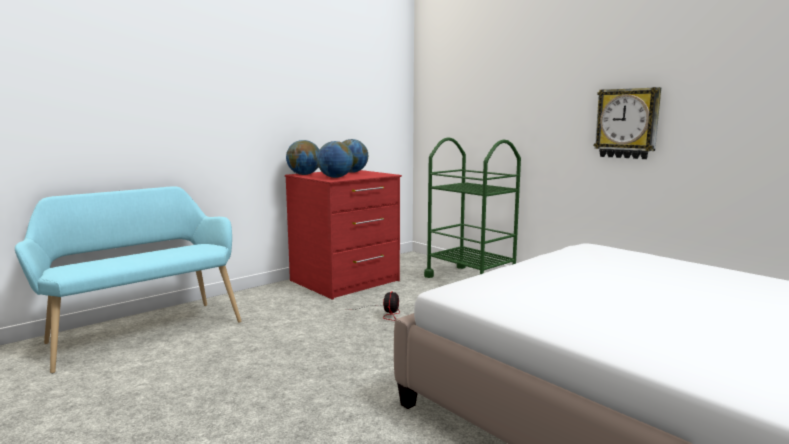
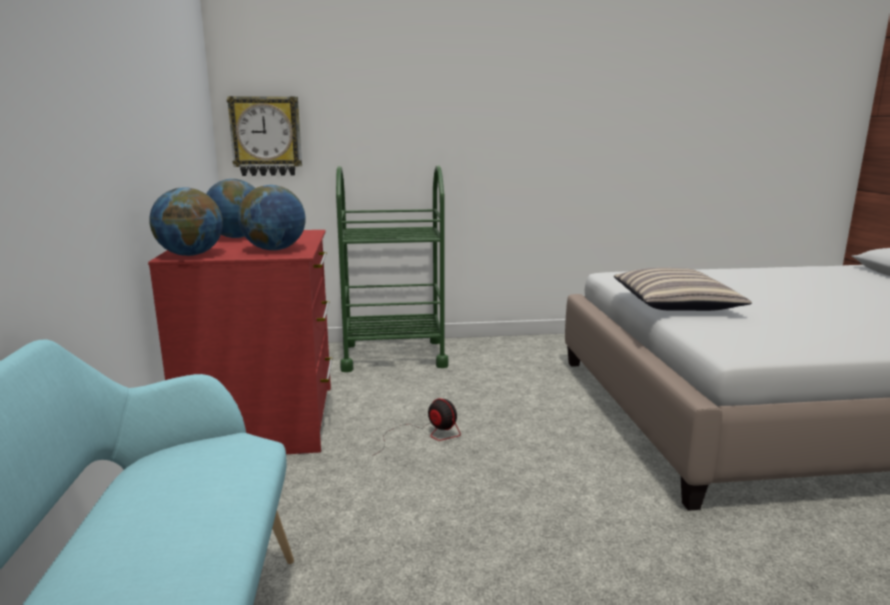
camera: 55 degrees left, 5 degrees up
(543, 267) = (675, 304): none -> pillow
(627, 123) = (557, 141): wall clock -> wall clock (266, 136)

